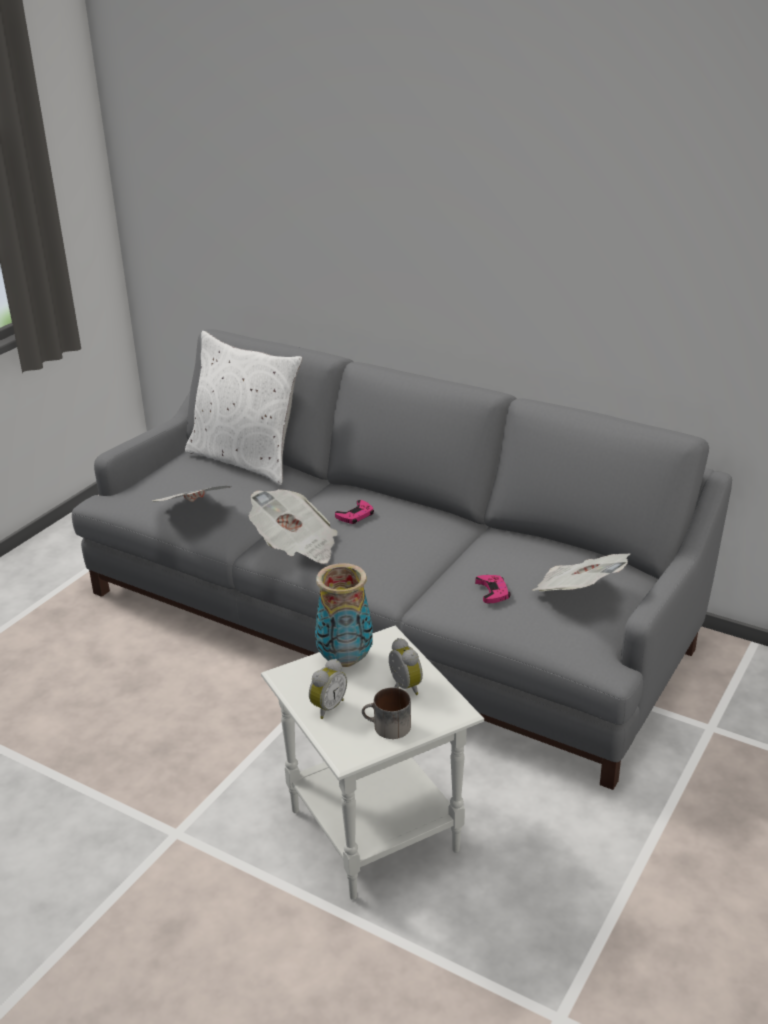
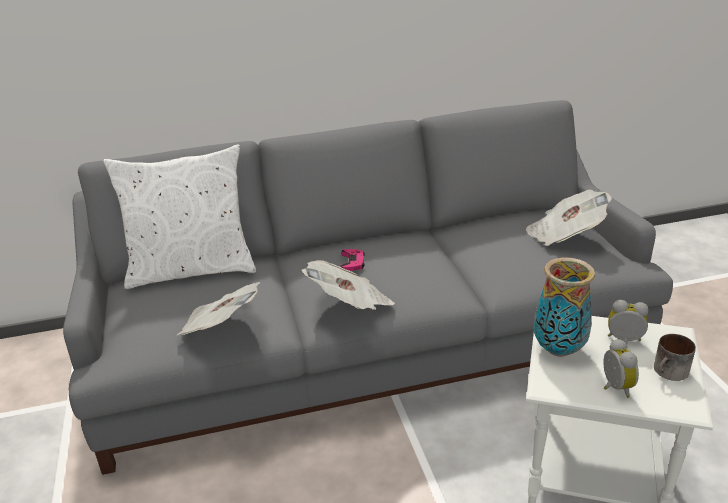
camera: 45 degrees left, 0 degrees up
(493, 592) = (522, 260): pink game controller -> none

